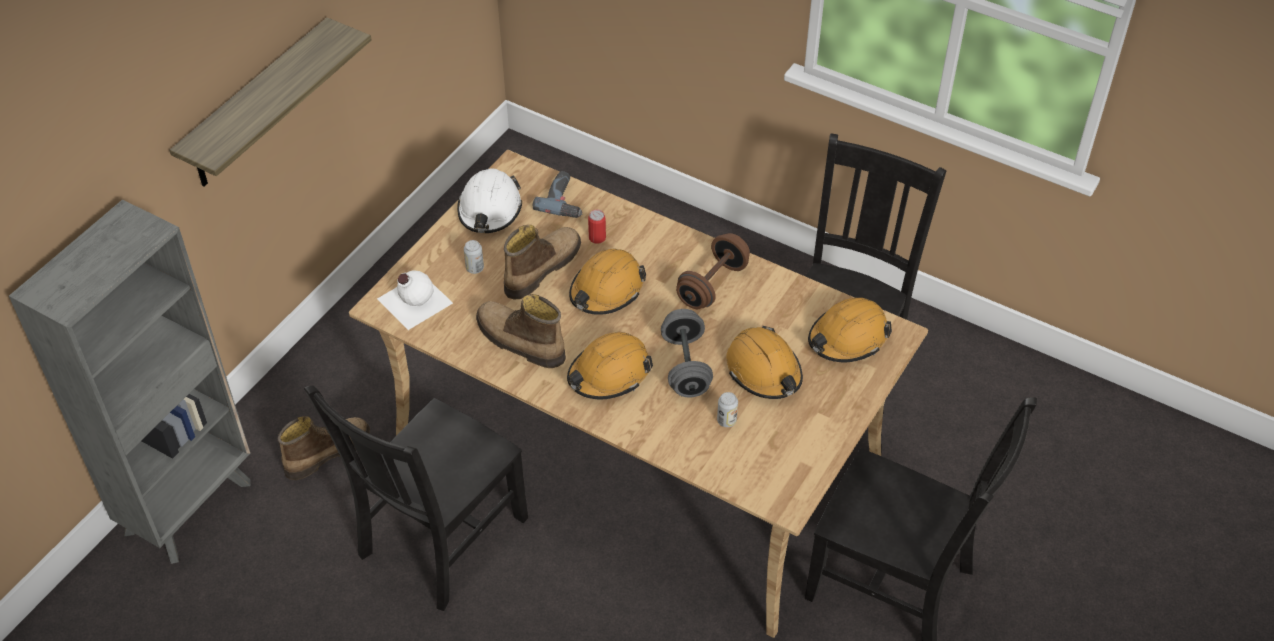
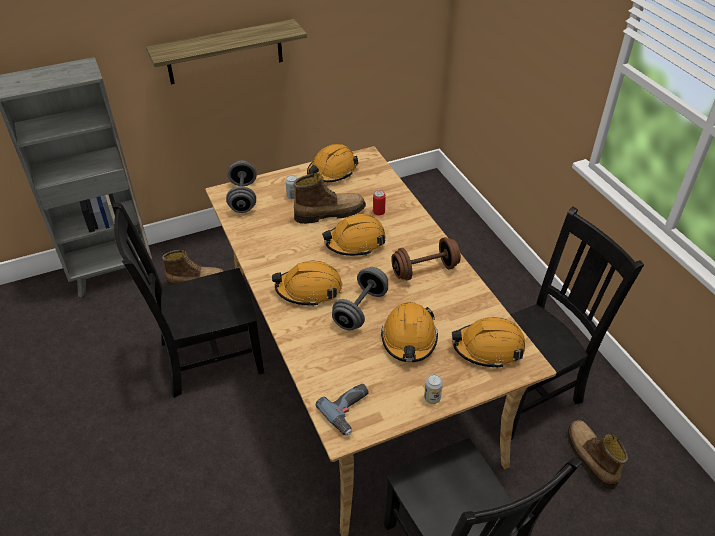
camera: 35 degrees right, 5 degrees down
(413, 300) = (243, 197): white bottle -> grey dumbbell
(490, 210) = (332, 171): white hard hat -> orange hard hat
(519, 342) = (276, 246): boot -> boot (589, 457)
(564, 200) = (379, 184): power drill -> power drill (350, 411)
(726, 421) = (354, 356): can -> can (432, 398)

